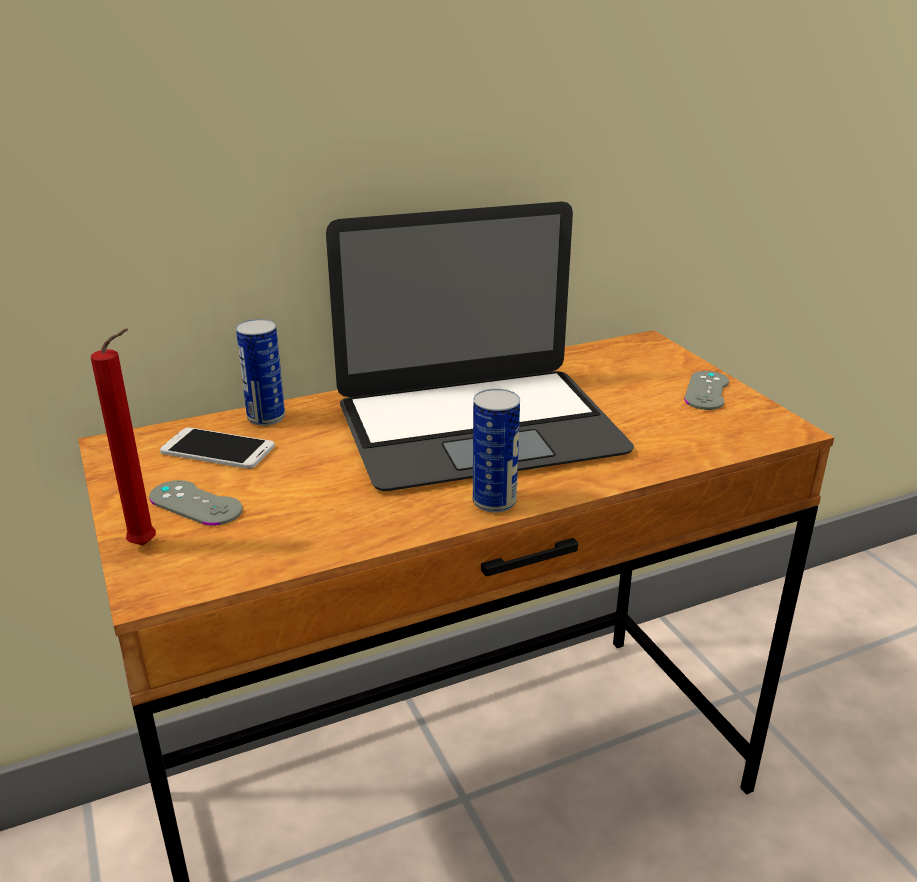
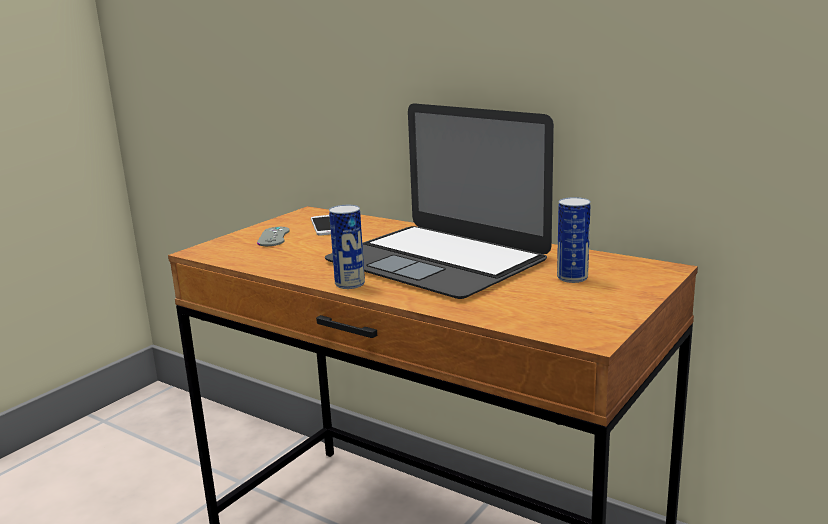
camera: 60 degrees right, 10 degrees down
(148, 545) = (230, 241): red candle -> none
(266, 417) = (374, 223): can -> can (572, 278)
(706, 391) = (610, 301): grey game controller -> none

